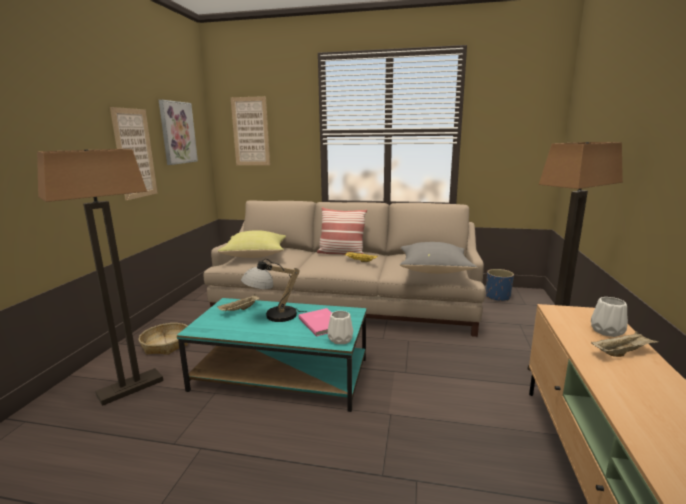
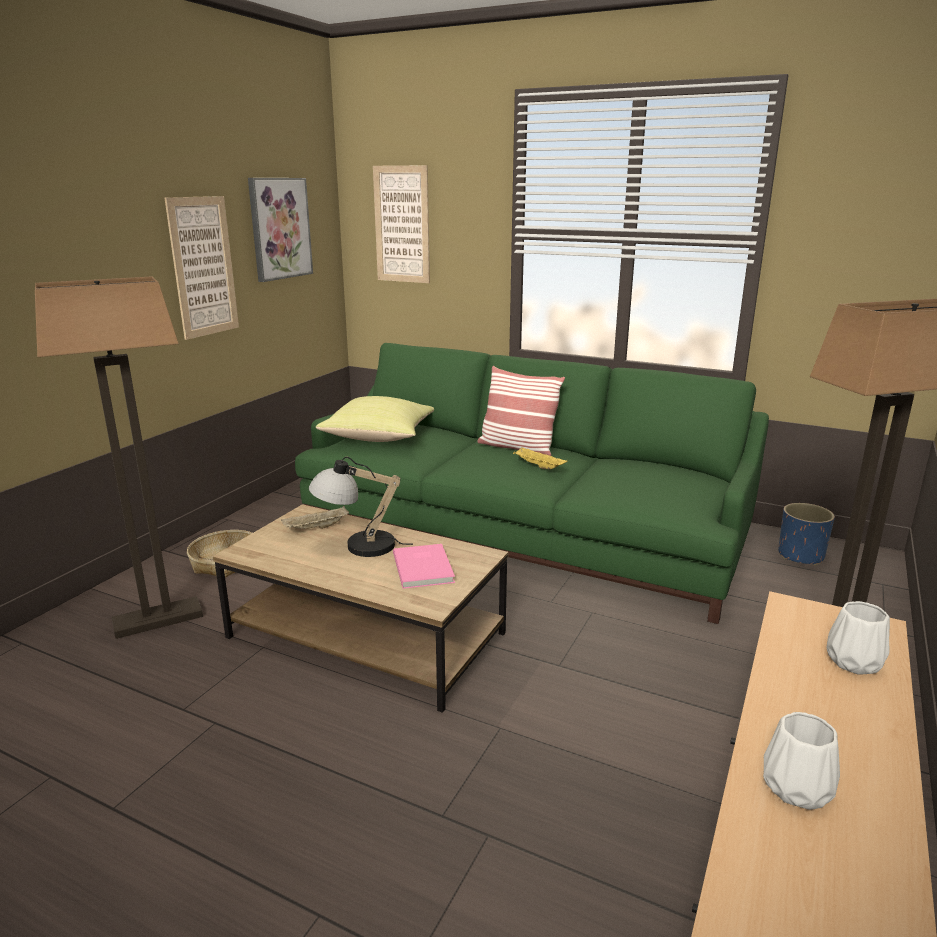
camera: 15 degrees right, 5 degrees up
(282, 374) = (368, 635): turquoise coffee table -> brown coffee table
(341, 339) = (437, 600): white vase -> white vase (798, 788)
(346, 303) = (521, 531): beige sofa -> green sofa
(434, 270) = (657, 498): grey pillow -> none
(622, 352) = (845, 705): beige tray -> none

